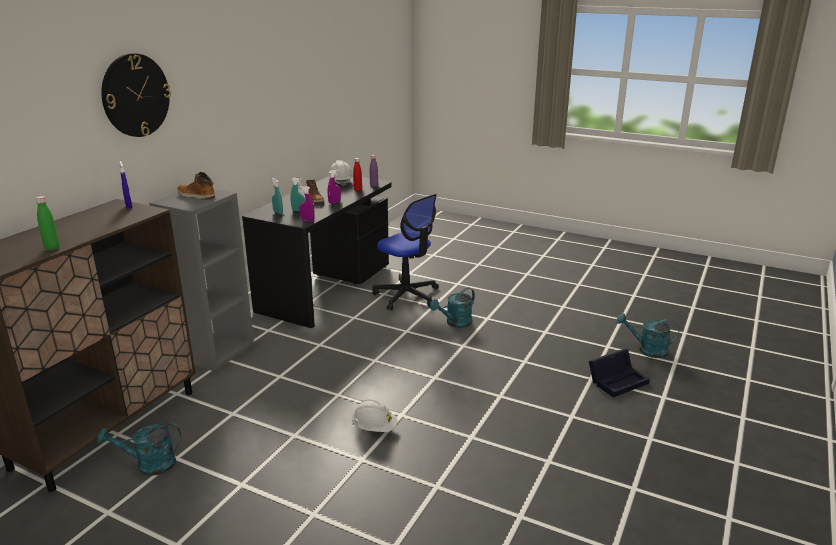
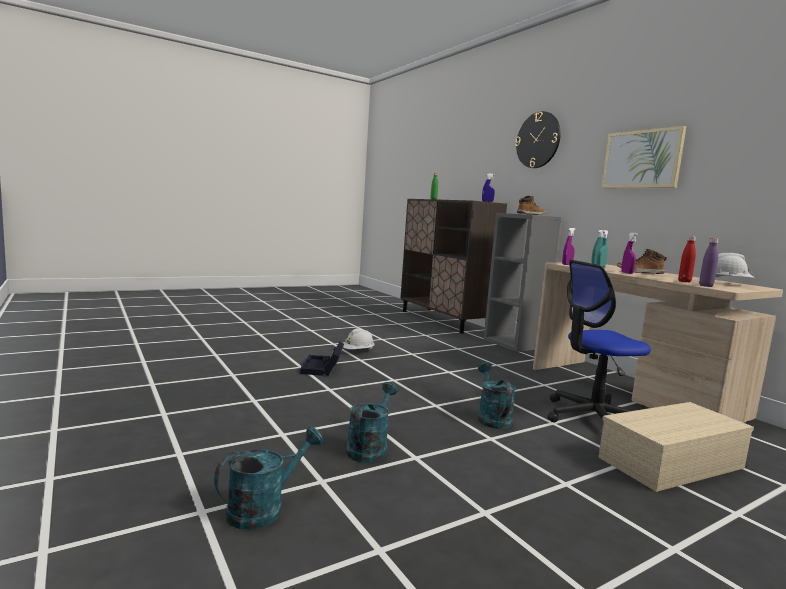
camera: 120 degrees right, 15 degrees down
(149, 465) = (399, 320): turquoise watering can -> turquoise watering can (369, 448)
(250, 103) = (642, 159): none -> picture
(327, 288) = (632, 392): black desk -> beige desk
(445, 275) = (671, 463): none -> beige storage box
(618, 380) = (252, 446): black storage box -> black storage box (322, 368)

